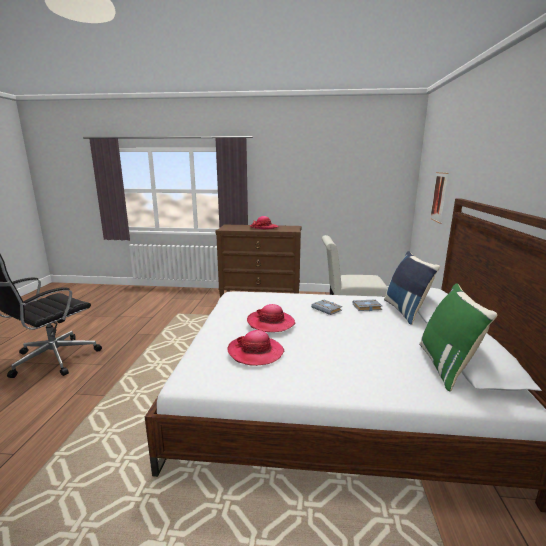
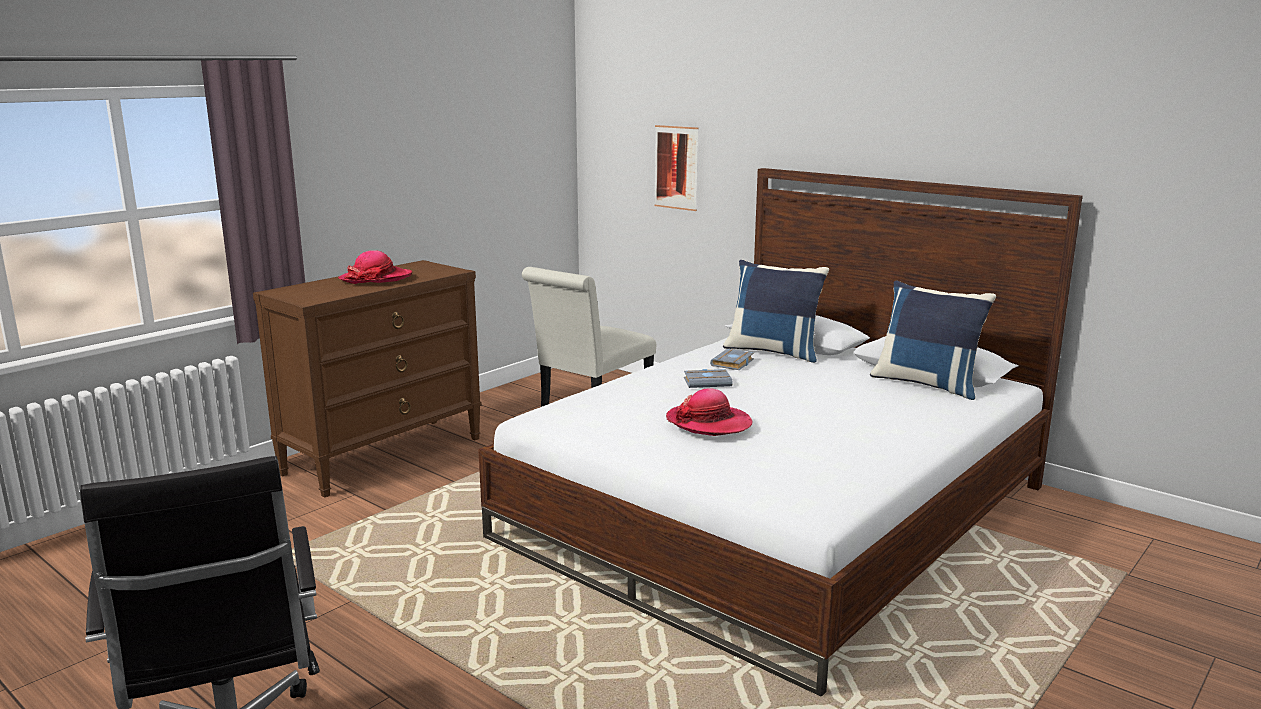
camera: 55 degrees left, 0 degrees up
(255, 352) = (789, 455): hat -> none
(447, 366) = (927, 384): green pillow -> blue pillow

